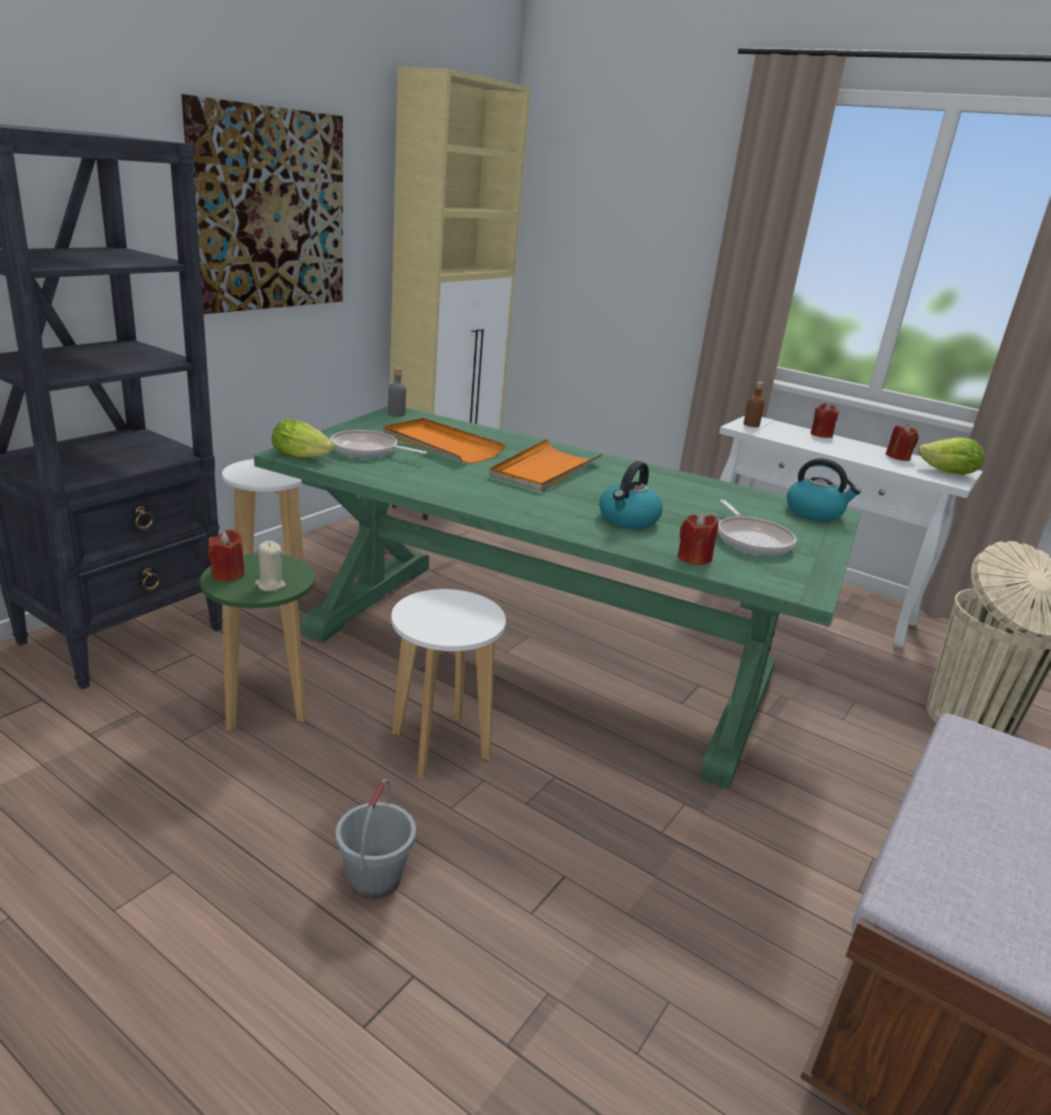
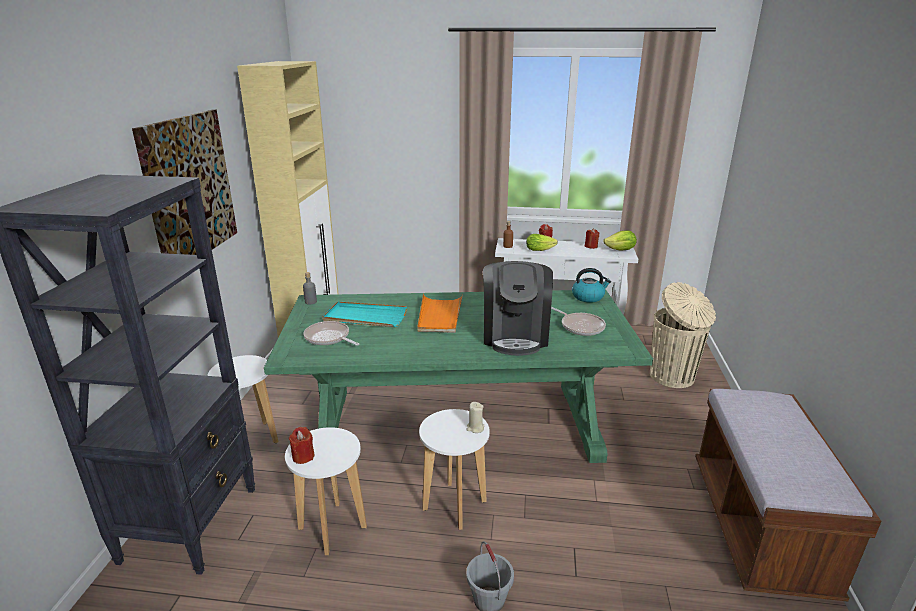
camera: 25 degrees left, 0 degrees up
(264, 705) = (332, 528): green stool -> white stool
(270, 585) = (337, 453): beige candle -> beige candle (475, 428)
(304, 456) = (297, 357): lettuce -> lettuce (541, 249)
(368, 450) = (329, 338): frying pan -> frying pan turned 45 degrees clockwise
(441, 445) = (365, 318): orange tray -> turquoise tray
(628, 520) = (515, 335): kettle -> coffee machine
(693, 558) = (568, 349): red candle -> none

